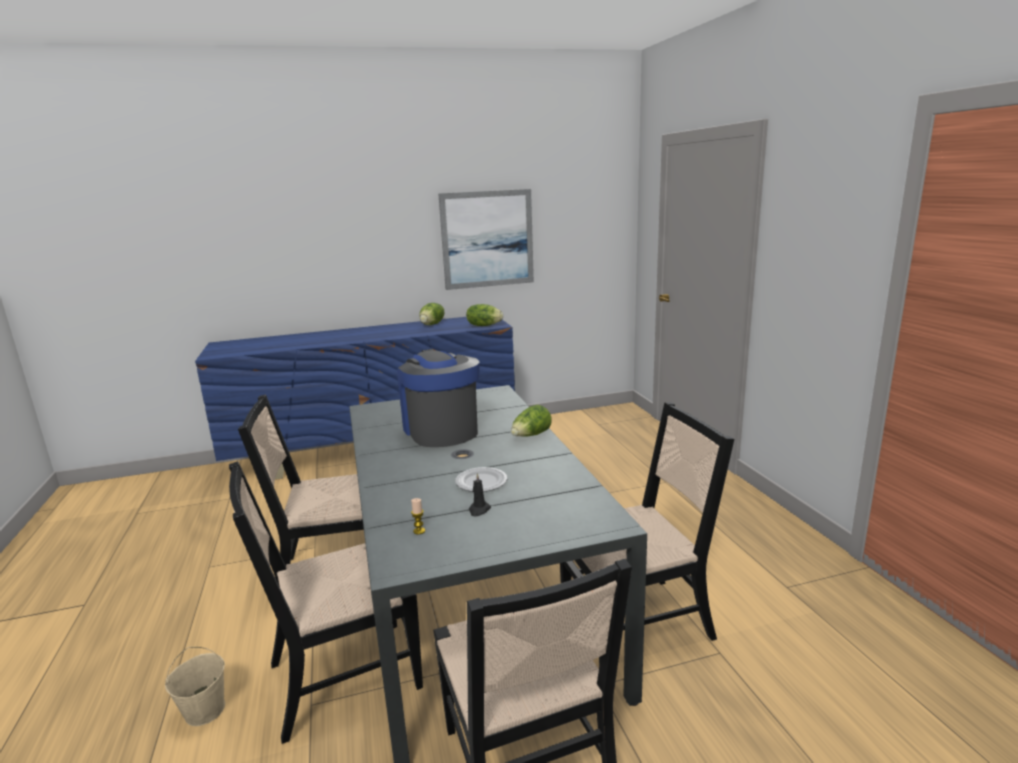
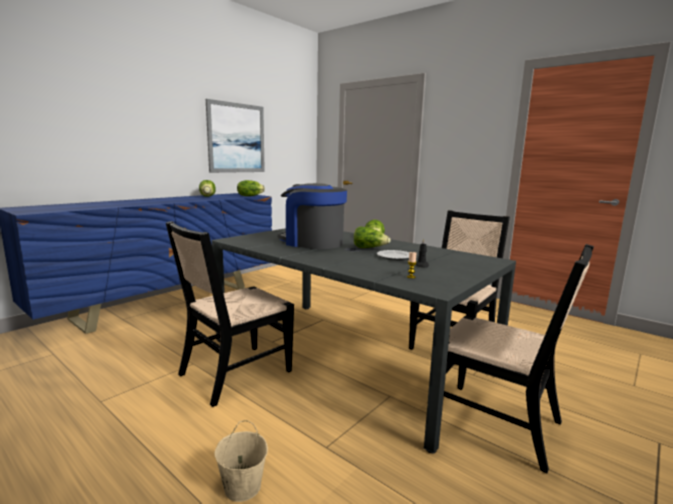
camera: 35 degrees left, 5 degrees down
(344, 677) = (327, 423): chair -> none
(485, 456) = (369, 248): none -> lettuce

